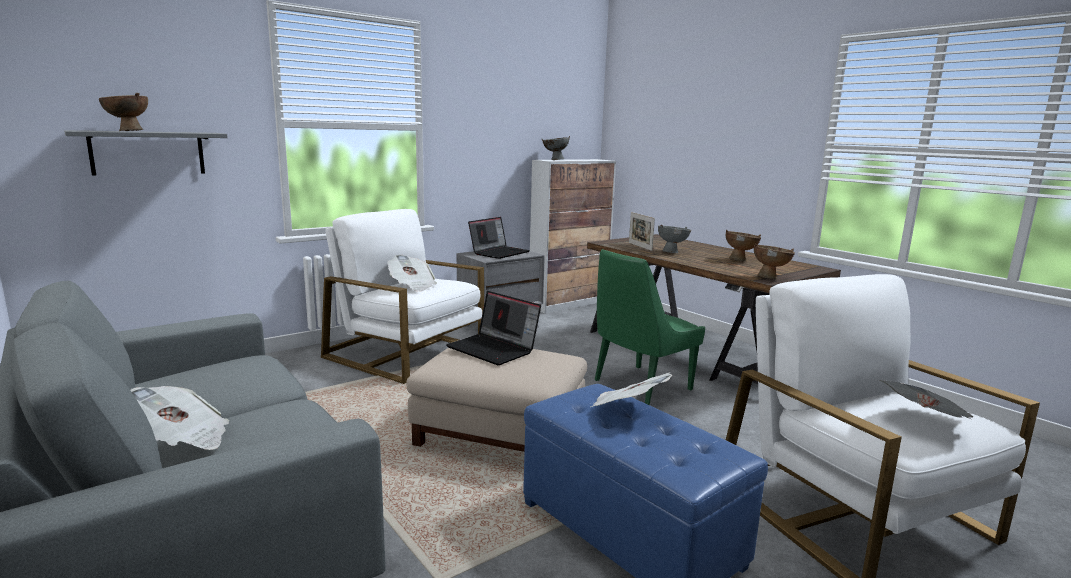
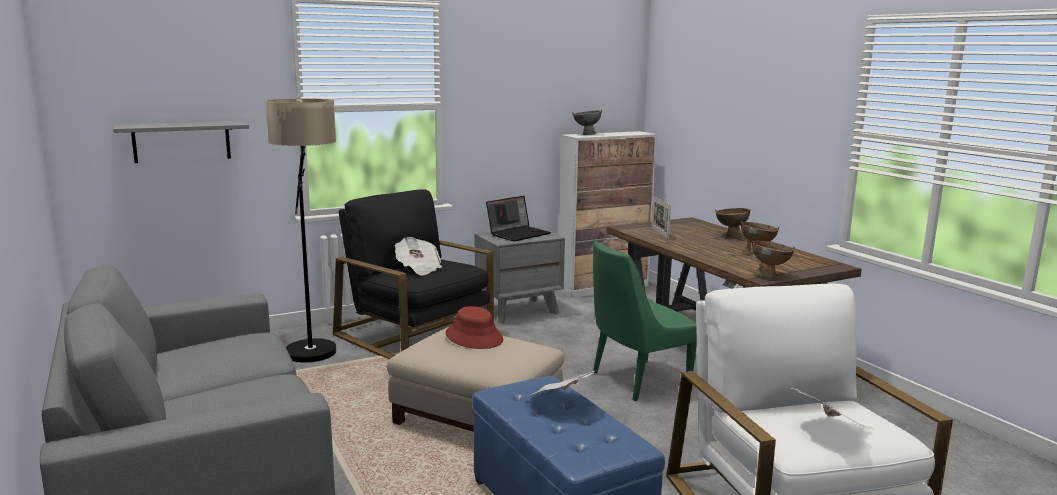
camera: 10 degrees right, 0 degrees up
(127, 131) = (164, 124): brown bowl -> brown bowl (730, 236)
(182, 439) = (185, 401): newspaper -> none
(306, 384) = (313, 360): none -> floor lamp
(407, 353) = (416, 334): white armchair -> black armchair
(494, 349) = (474, 337): laptop -> red hat
(672, 252) = (689, 241): grey bowl -> none

